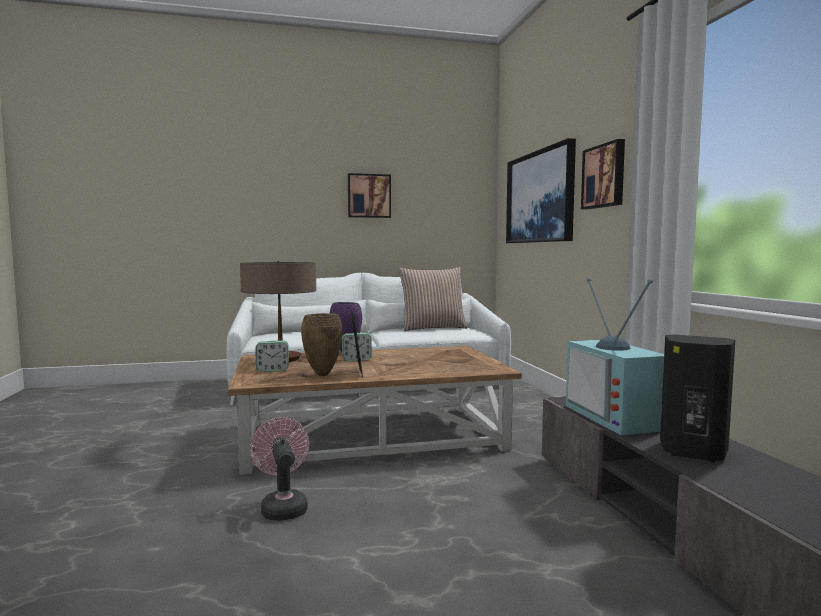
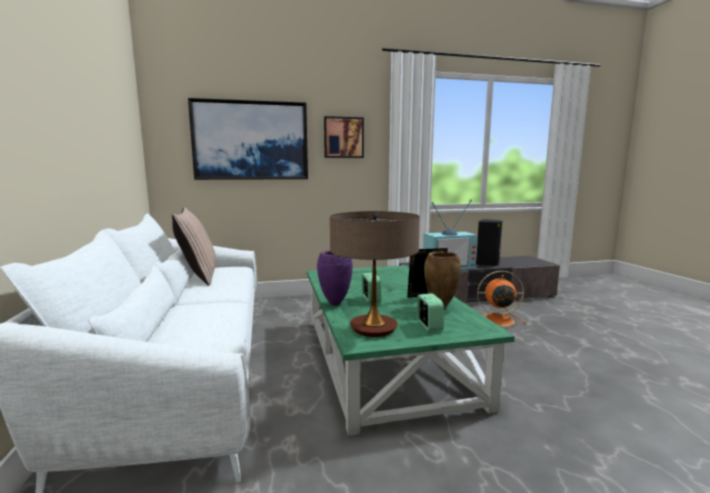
camera: 90 degrees left, 5 degrees up
(282, 506) = (535, 383): pink fan -> none
(369, 196) = (79, 109): picture -> none
(372, 435) = (382, 357): brown coffee table -> green coffee table
(516, 521) = (496, 320): none -> orange fan

